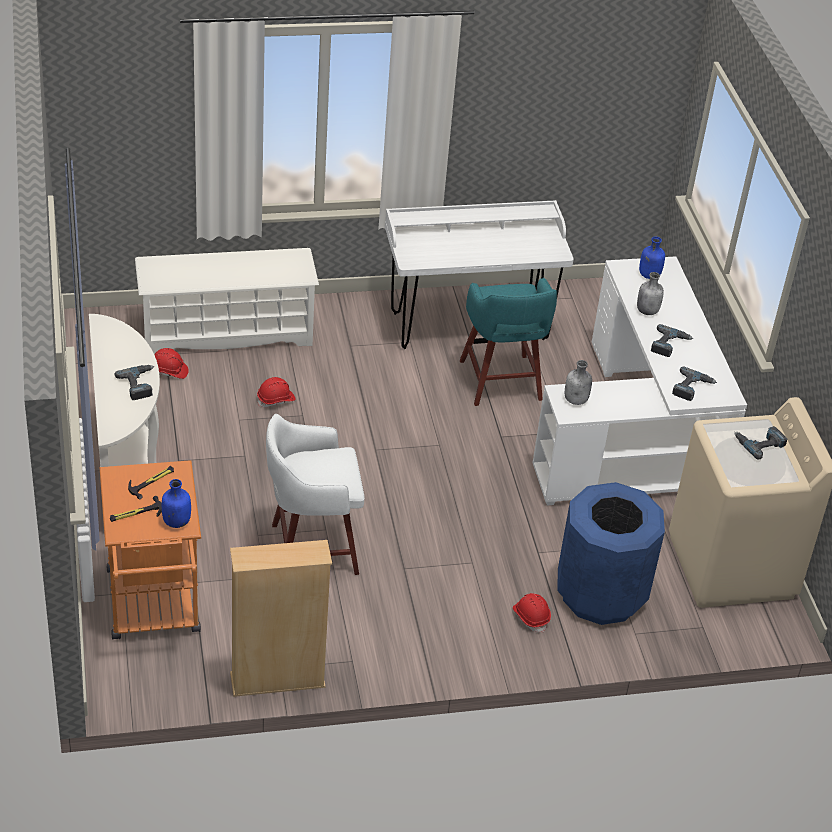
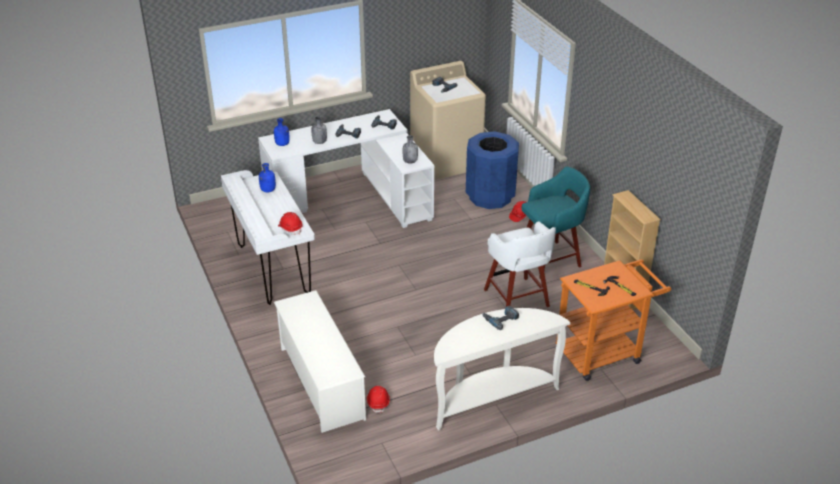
camera: 100 degrees left, 5 degrees down
(176, 521) = (616, 270): blue bottle -> blue bottle (267, 190)
(276, 400) = (387, 341): red hard hat -> red hard hat (290, 228)
(501, 382) = (328, 249): turquoise stool -> turquoise stool (551, 259)

